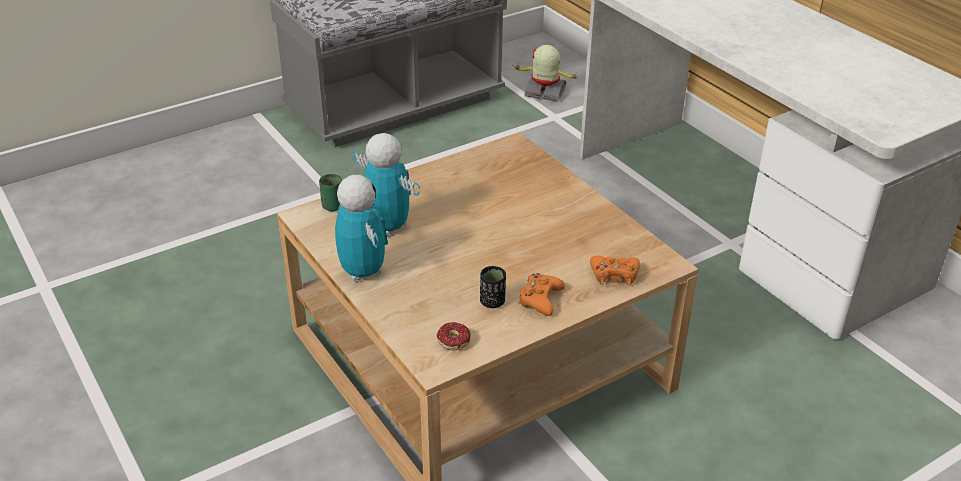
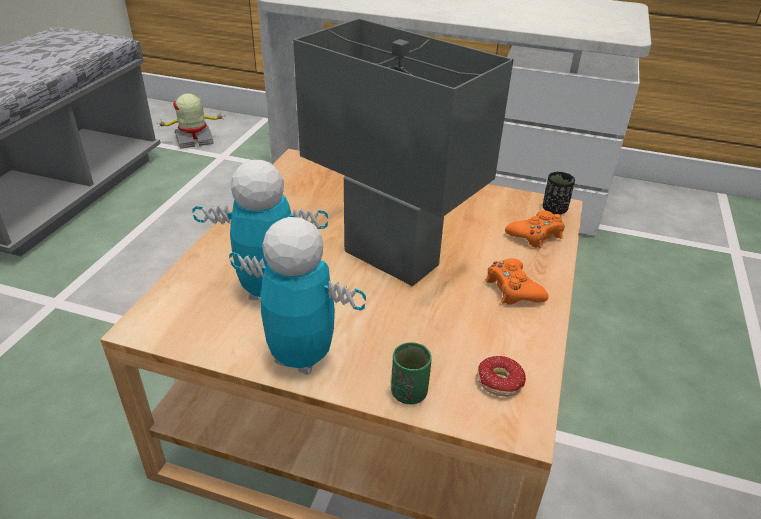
camera: 40 degrees left, 0 degrees up
(333, 206) = (172, 297): green cup -> green cup (409, 393)
(486, 242) = (391, 258): none -> grey table lamp
(492, 302) = (476, 316): black cup -> black cup (554, 209)

